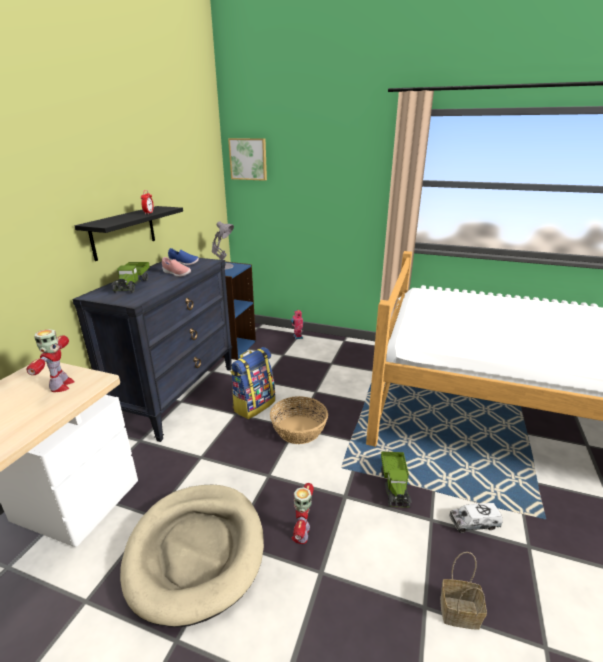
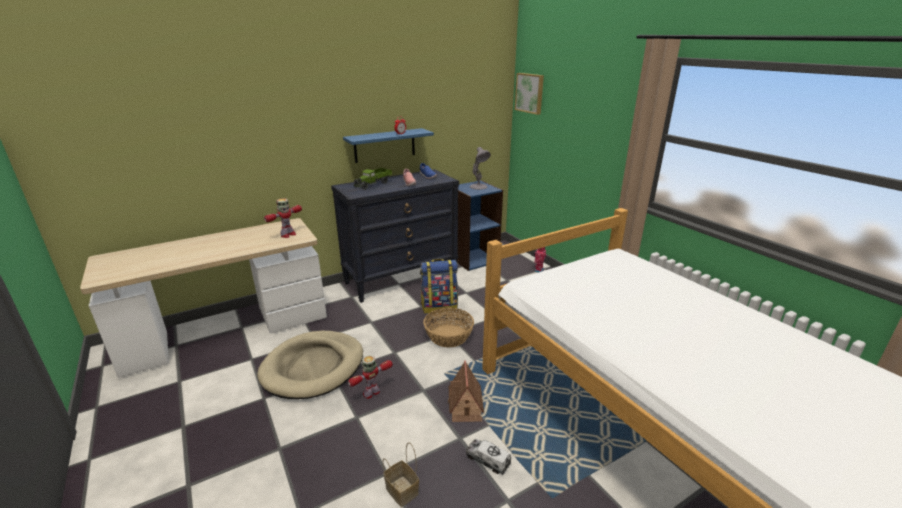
camera: 40 degrees right, 0 degrees up
(123, 232) = (384, 145): black shelf -> blue shelf
(395, 485) = (465, 404): toy truck -> toy house

